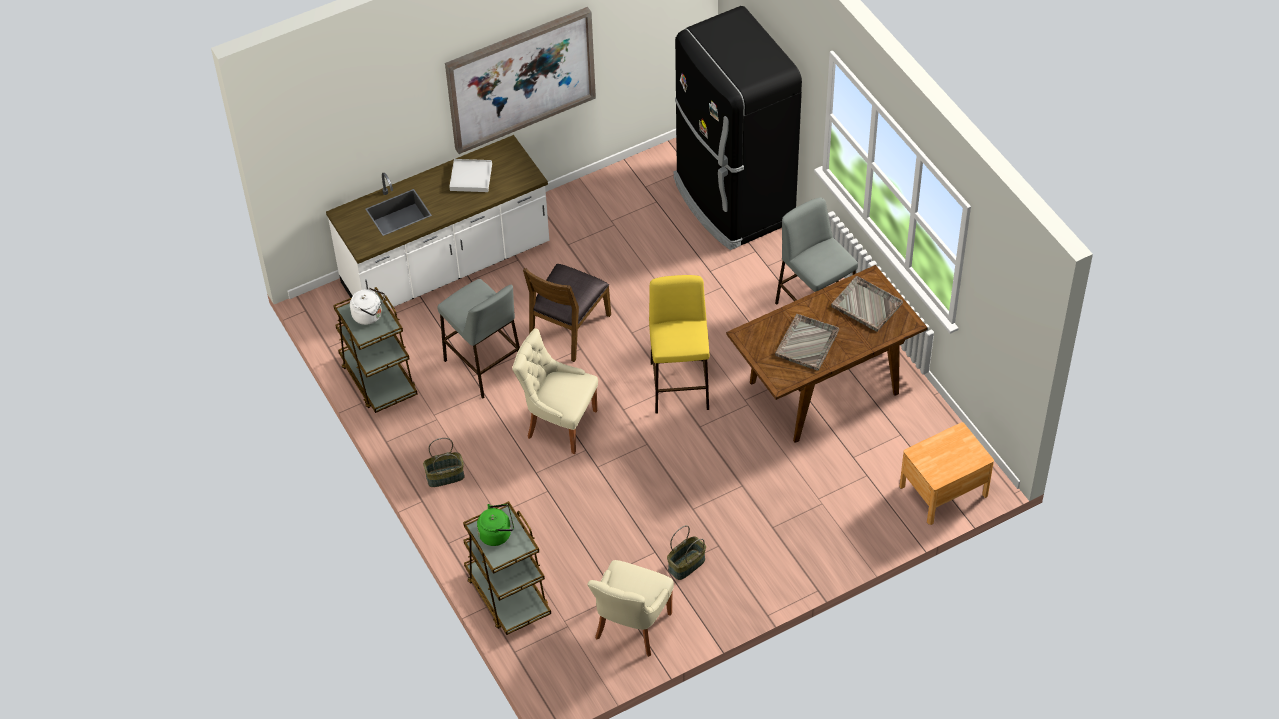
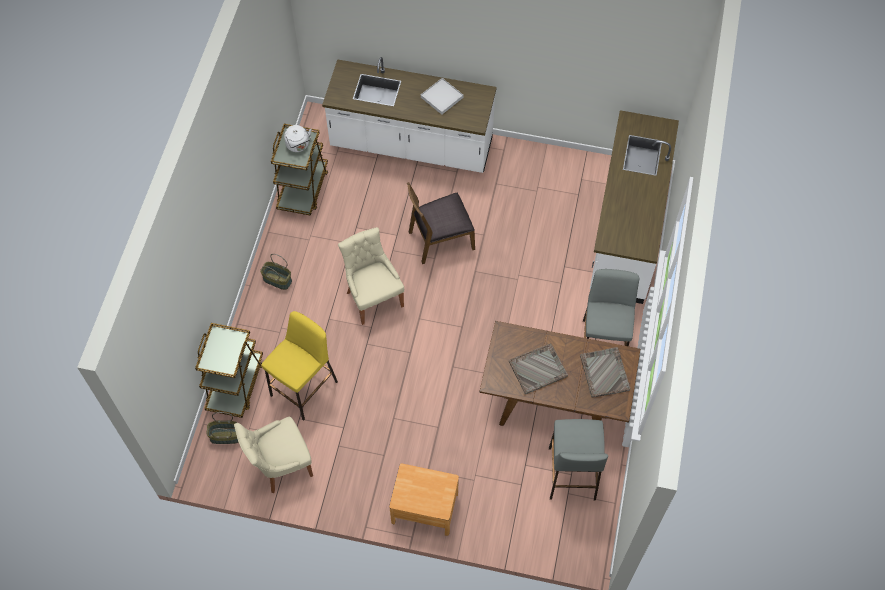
camera: 40 degrees right, 10 degrees up
(484, 366) = (369, 226): grey stool -> grey stool (572, 474)
(497, 534) = (224, 346): green kettle -> none
(520, 78) = (511, 51): picture -> none
(679, 385) = (468, 329): yellow stool -> yellow stool (304, 388)
(686, 565) = (352, 452): basket -> basket (225, 436)
(732, 201) = (626, 229): black fridge -> white counter
(943, 490) = (559, 536): brown nightstand -> brown nightstand (424, 508)

